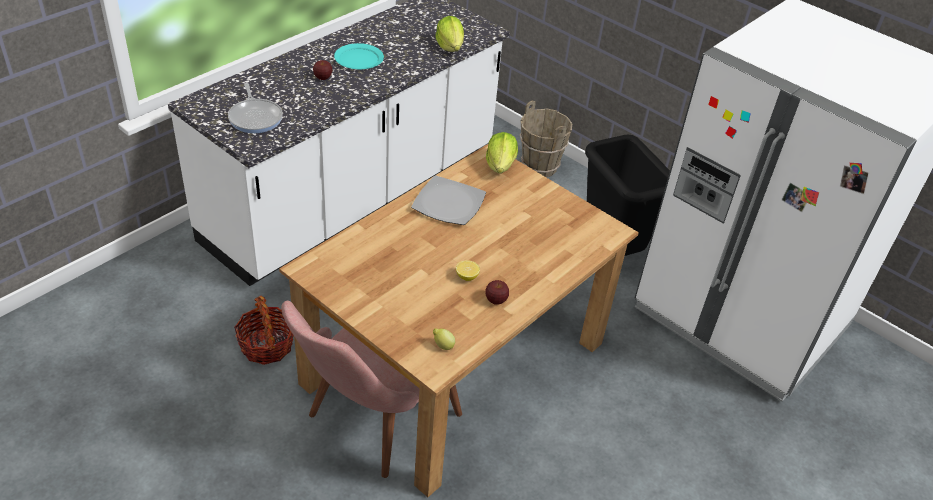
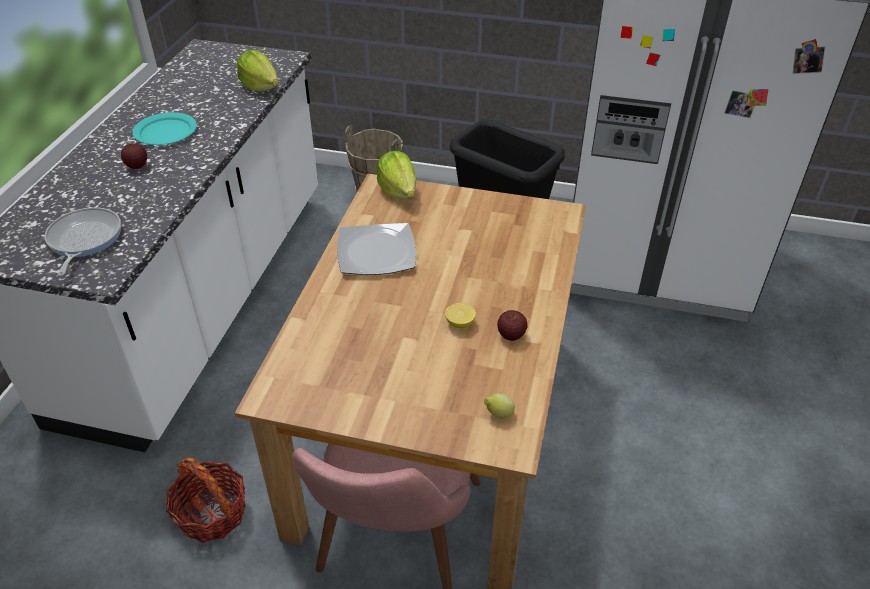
camera: 25 degrees left, 0 degrees up
(255, 117) = (83, 240): frying pan -> frying pan turned 135 degrees counterclockwise

